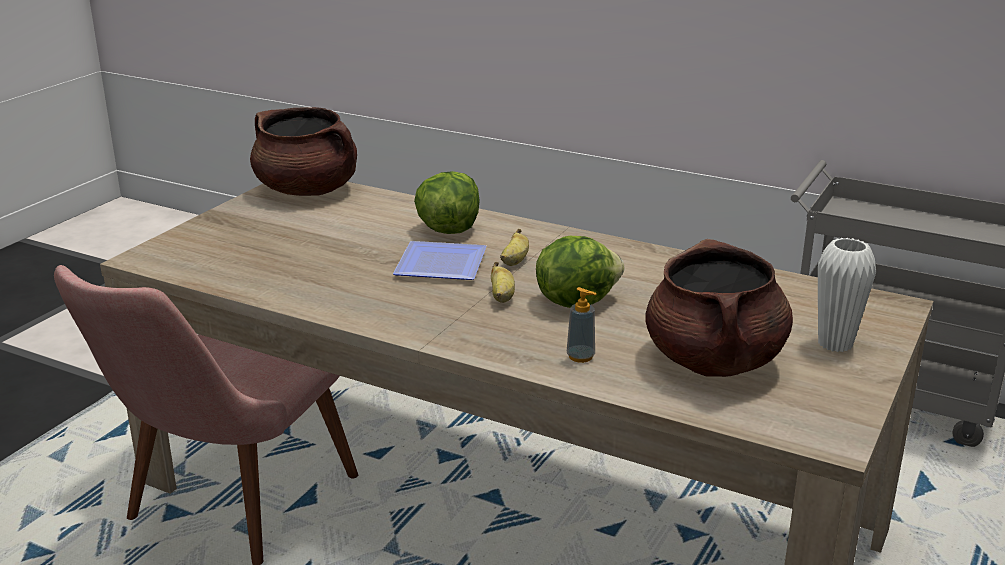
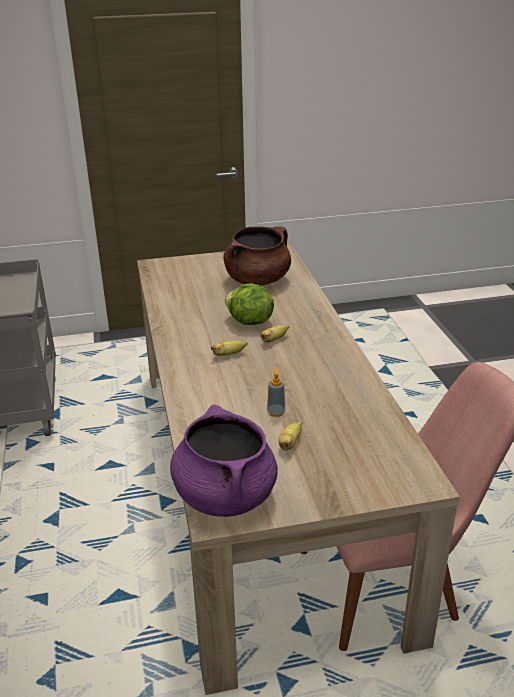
camera: 130 degrees left, 5 degrees up
(307, 190) = (224, 495): brown cooking pot -> purple cooking pot
(309, 231) = (290, 443): none -> banana
(443, 266) = (266, 370): plate -> none
(448, 229) = (214, 394): lettuce -> none
(580, 357) = (297, 302): soap dispenser -> soap dispenser (276, 412)
(835, 344) = (207, 266): white vase -> none

